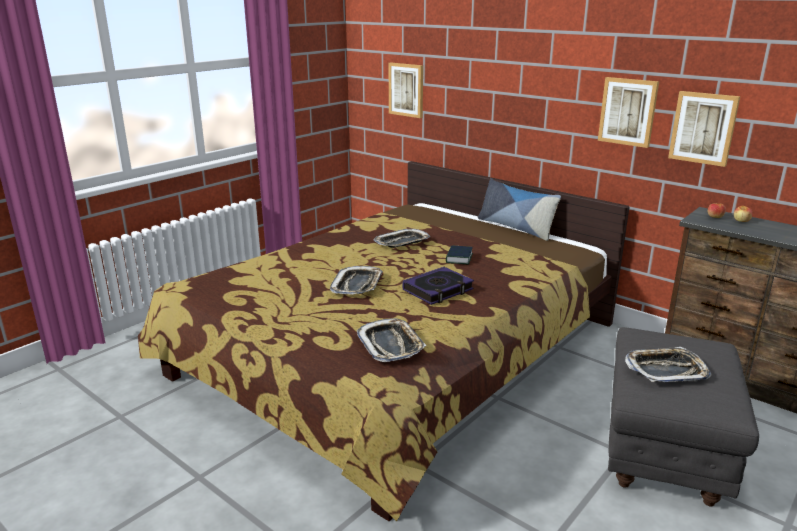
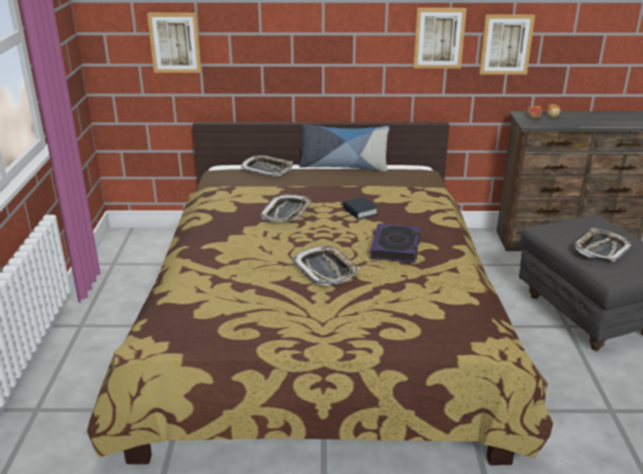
camera: 40 degrees left, 5 degrees up
(391, 345) = (446, 311): tray -> tray (267, 169)

